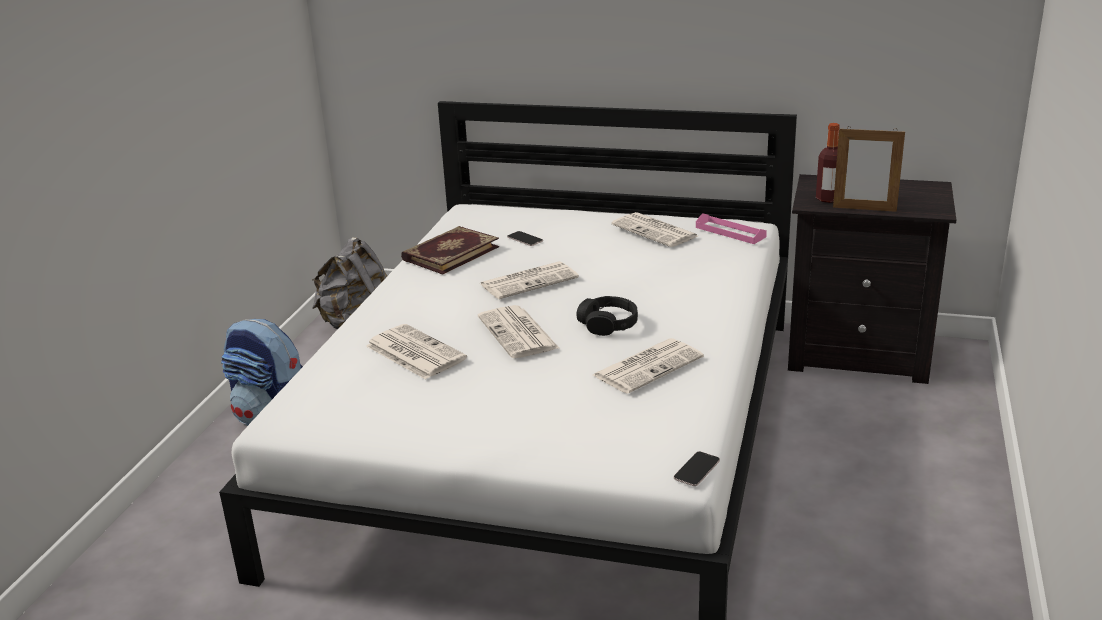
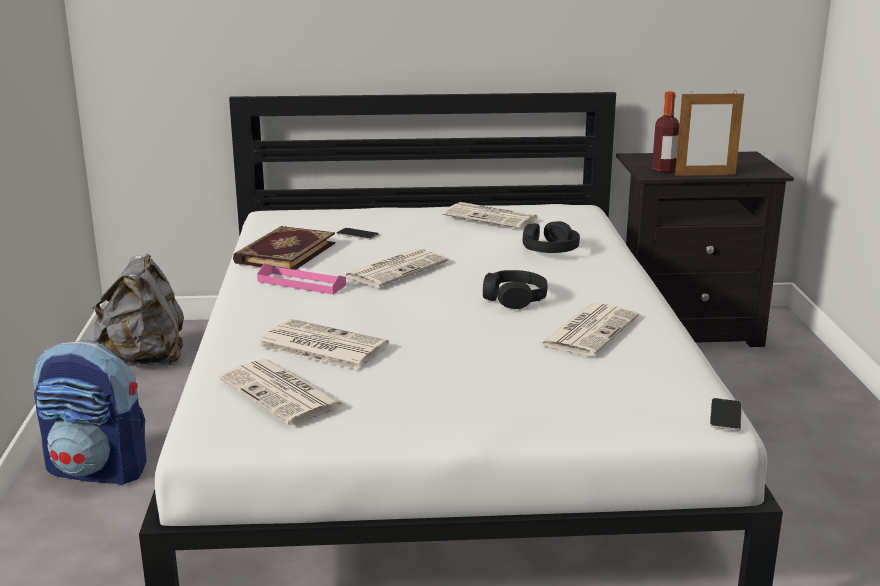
camera: 20 degrees left, 5 degrees down
(519, 333) = (426, 316): newspaper -> newspaper (282, 393)
(680, 273) = (549, 249): none -> black headphones
(730, 232) = (565, 213): pink tray -> pink tray (301, 283)

